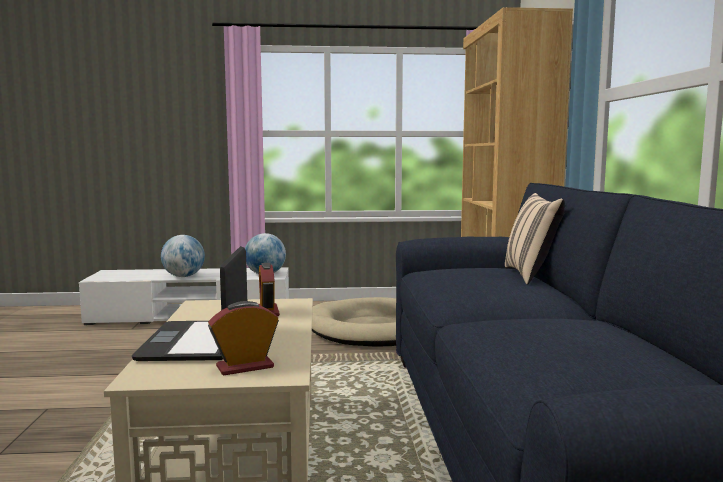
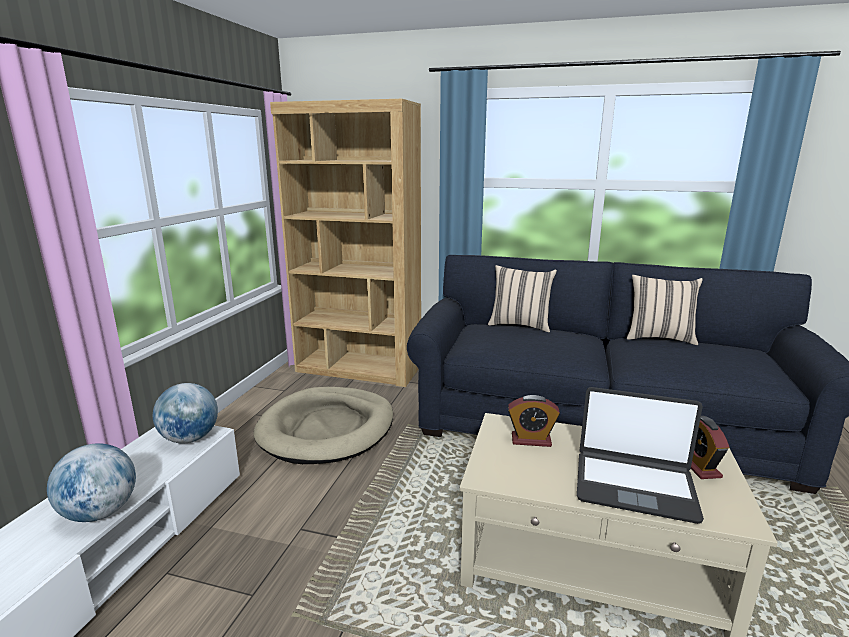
camera: 70 degrees left, 10 degrees up
(623, 329) = (659, 338): none -> beige pillow

